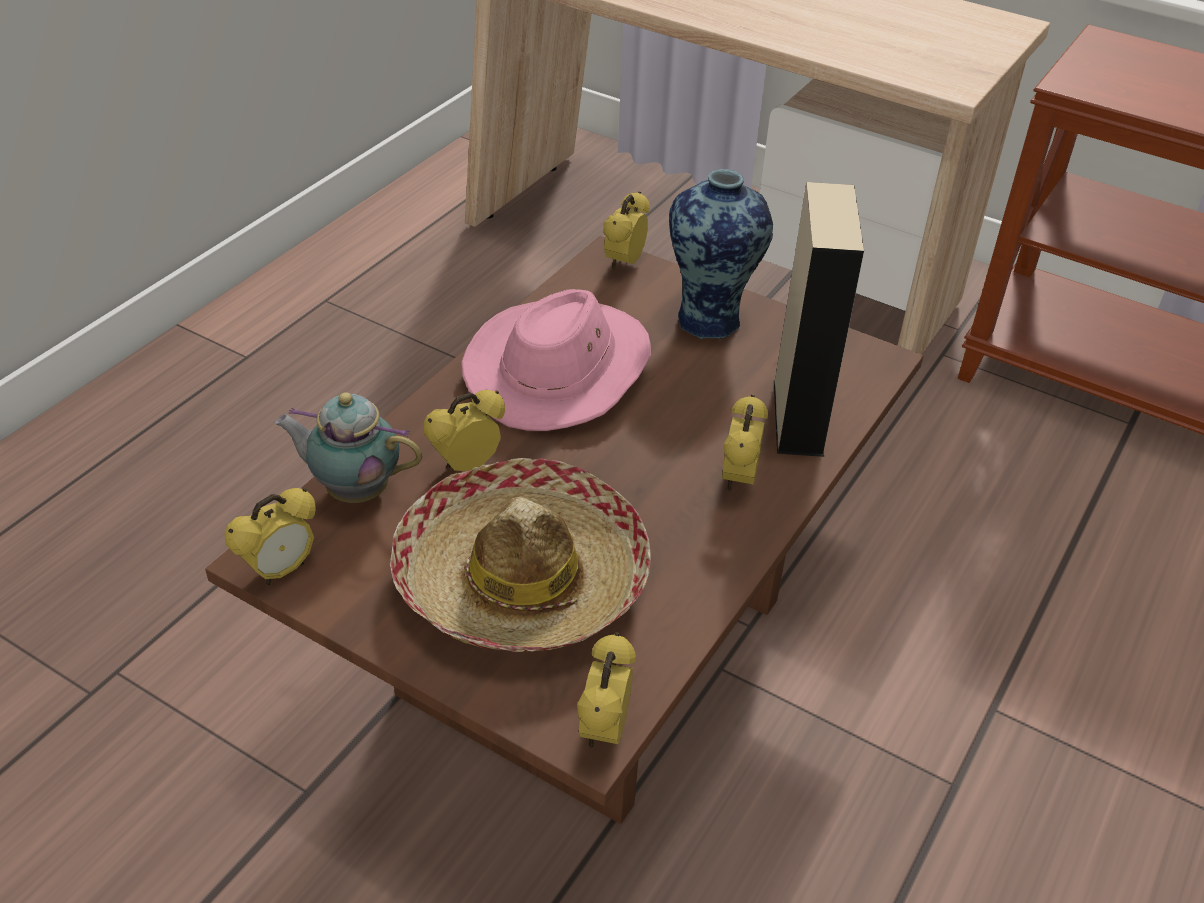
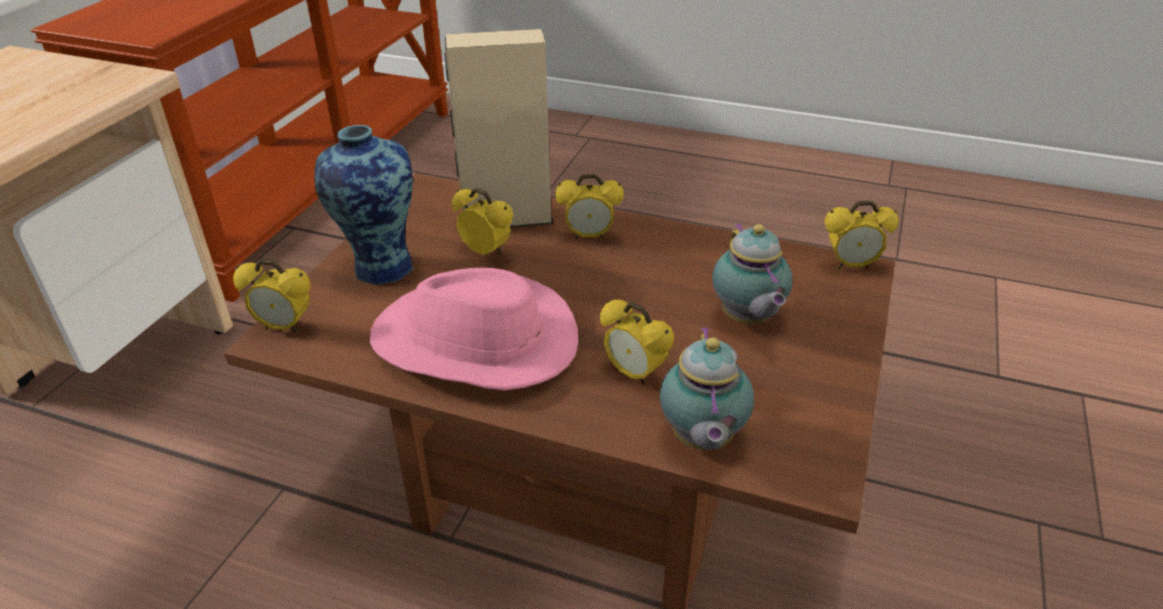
camera: 100 degrees left, 5 degrees down
(281, 571) = (827, 462): alarm clock -> alarm clock (486, 252)
(522, 578) = (747, 320): hat -> teapot

